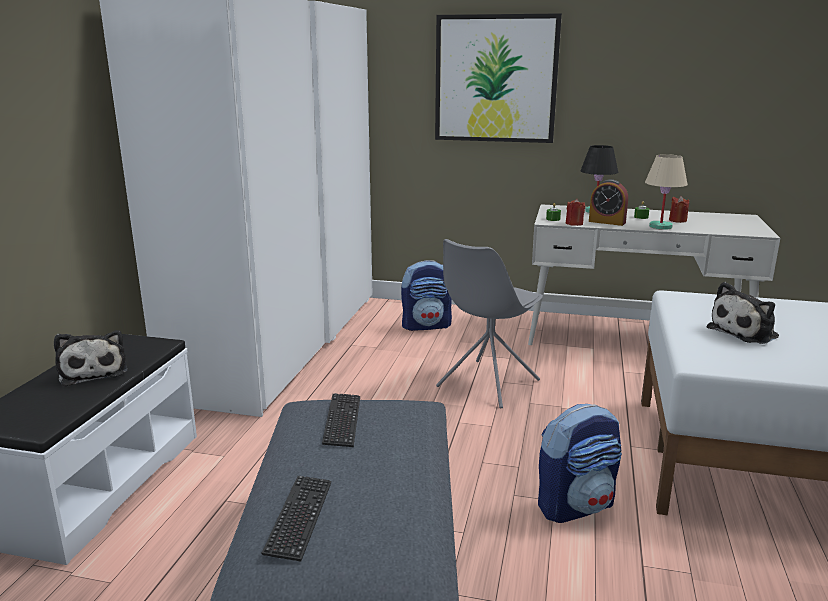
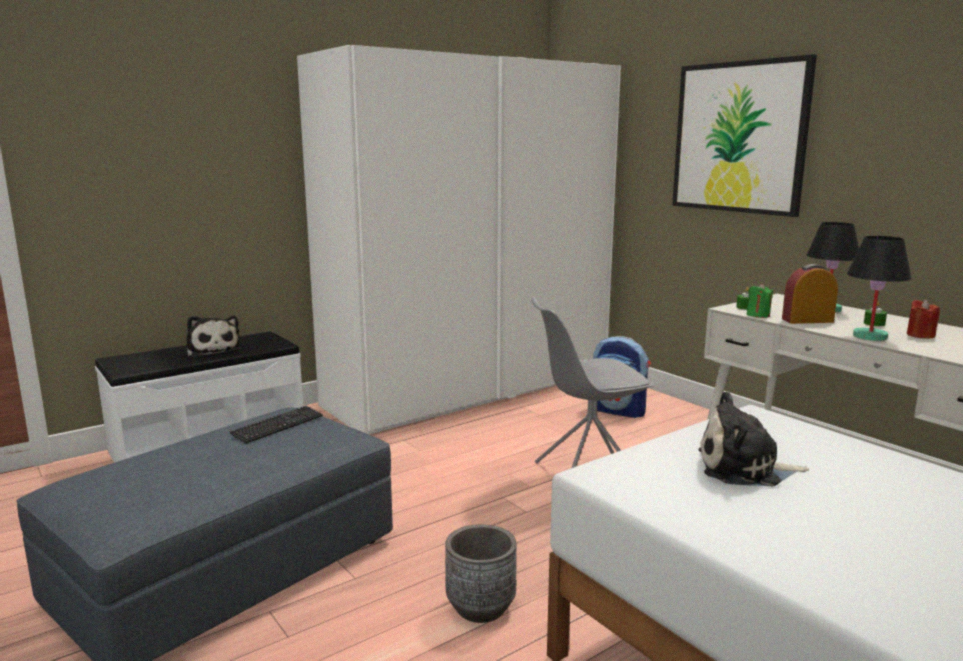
camera: 40 degrees right, 5 degrees down
(93, 371) = (213, 350): plush toy -> plush toy turned 45 degrees counterclockwise
(299, 518) = (127, 469): keyboard -> none
(574, 223) = (758, 315): red candle -> green candle
(576, 505) = (481, 607): backpack -> grey planter
(607, 222) = (807, 320): alarm clock -> alarm clock turned 105 degrees clockwise
(660, 226) = (869, 336): beige table lamp -> black table lamp

